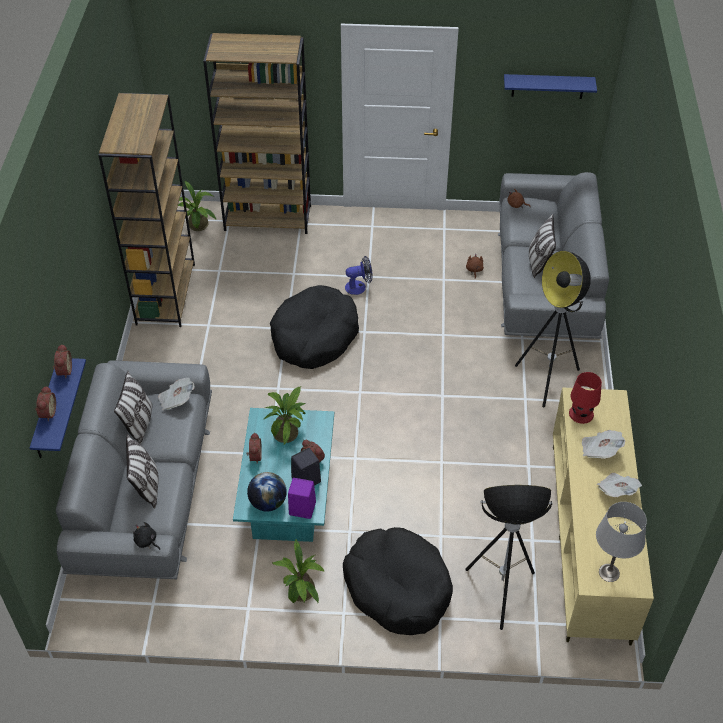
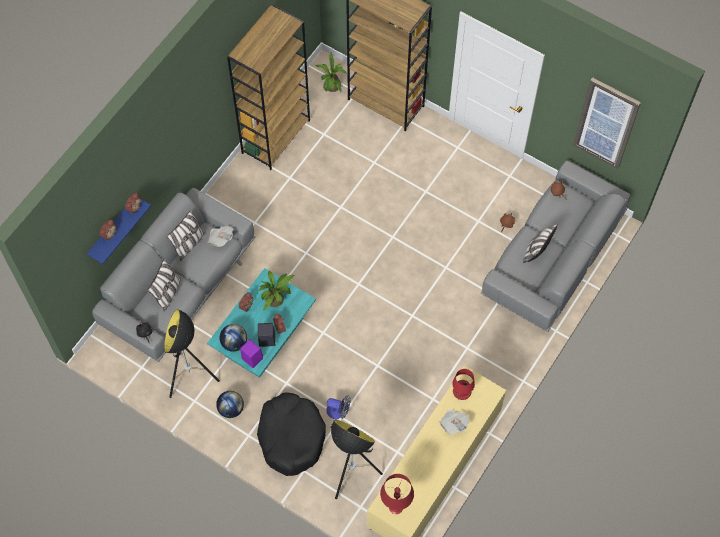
camera: 30 degrees right, 15 degrees up
(301, 594) = (231, 409): potted plant -> globe
(314, 336) = (355, 223): black dog bed -> none
(359, 287) = (413, 197): fan -> fan (339, 411)
(548, 86) = (606, 123): blue shelf -> picture
(548, 380) = (493, 342): floor lamp -> floor lamp (191, 378)
(608, 573) = (395, 507): grey table lamp -> red table lamp
(617, 491) = (443, 457): newspaper -> none

